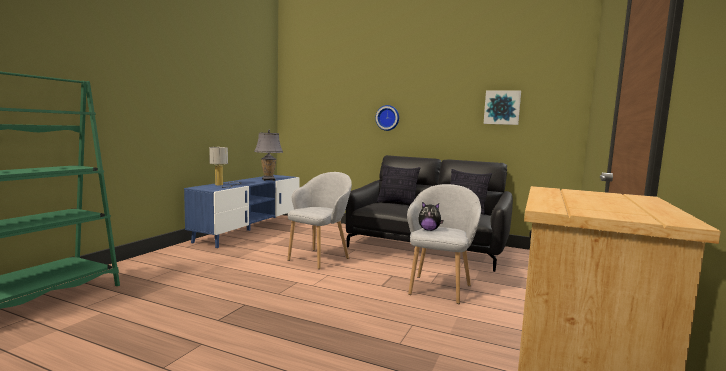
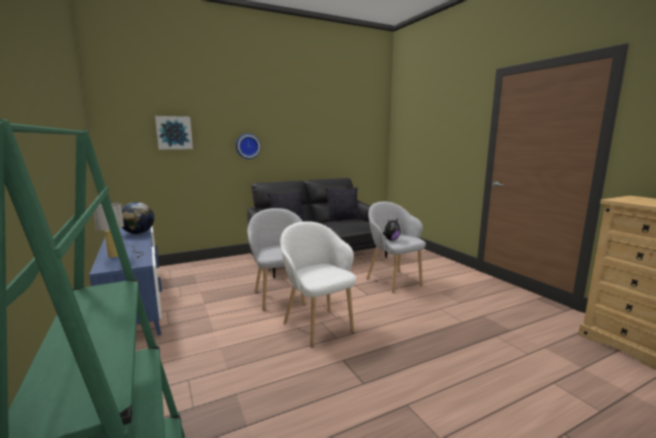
camera: 50 degrees left, 5 degrees up
(268, 180) = (138, 233): grey table lamp -> globe
(289, 282) = (318, 325): none -> white armchair
(502, 107) = (340, 134): picture -> picture (174, 132)

